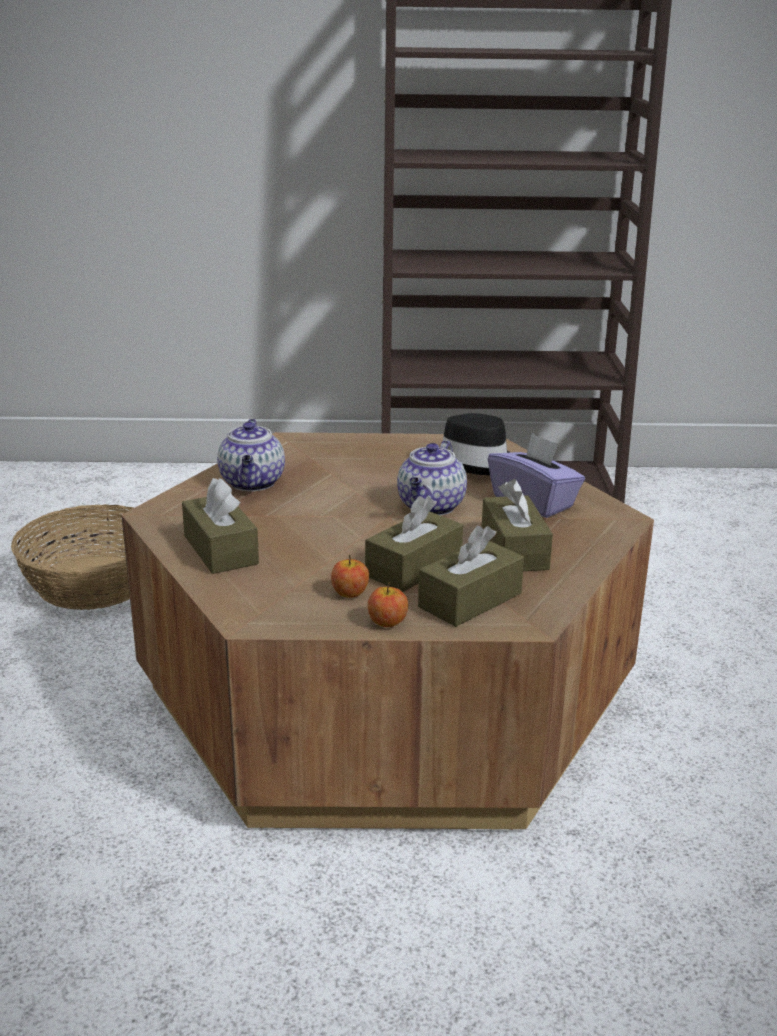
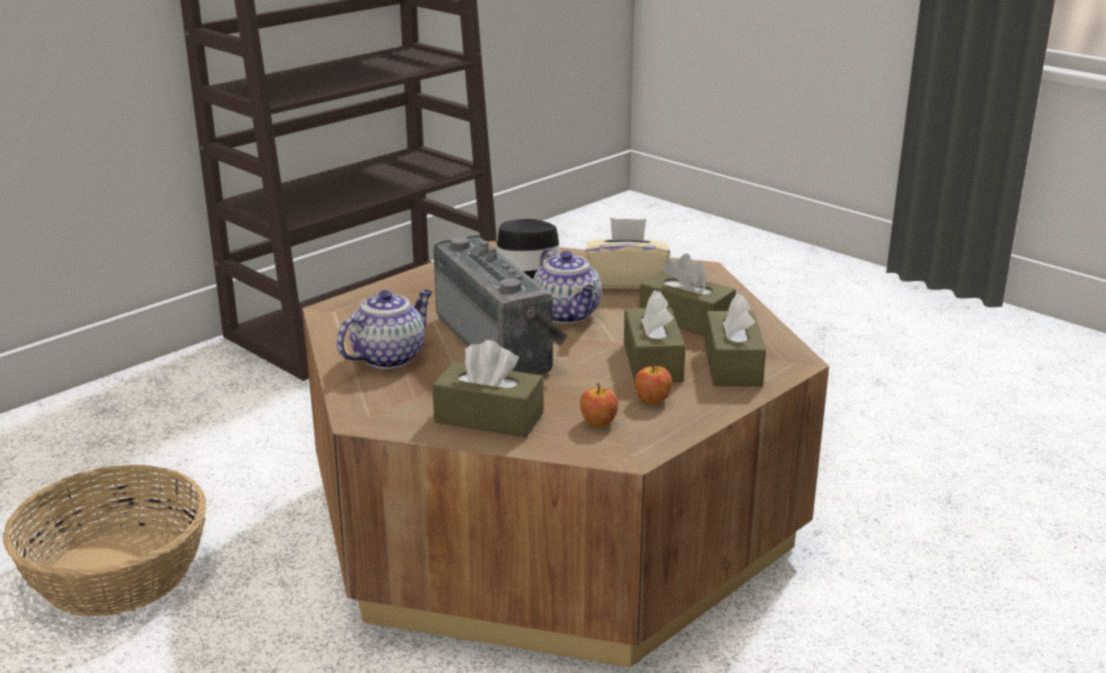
camera: 45 degrees left, 0 degrees up
(253, 483) = (389, 357): teapot -> teapot turned 90 degrees counterclockwise
(341, 505) = (501, 342): none -> radio
(387, 622) = (718, 405): apple -> apple (598, 422)
(534, 502) = (626, 281): purple tissue box -> beige tissue box

